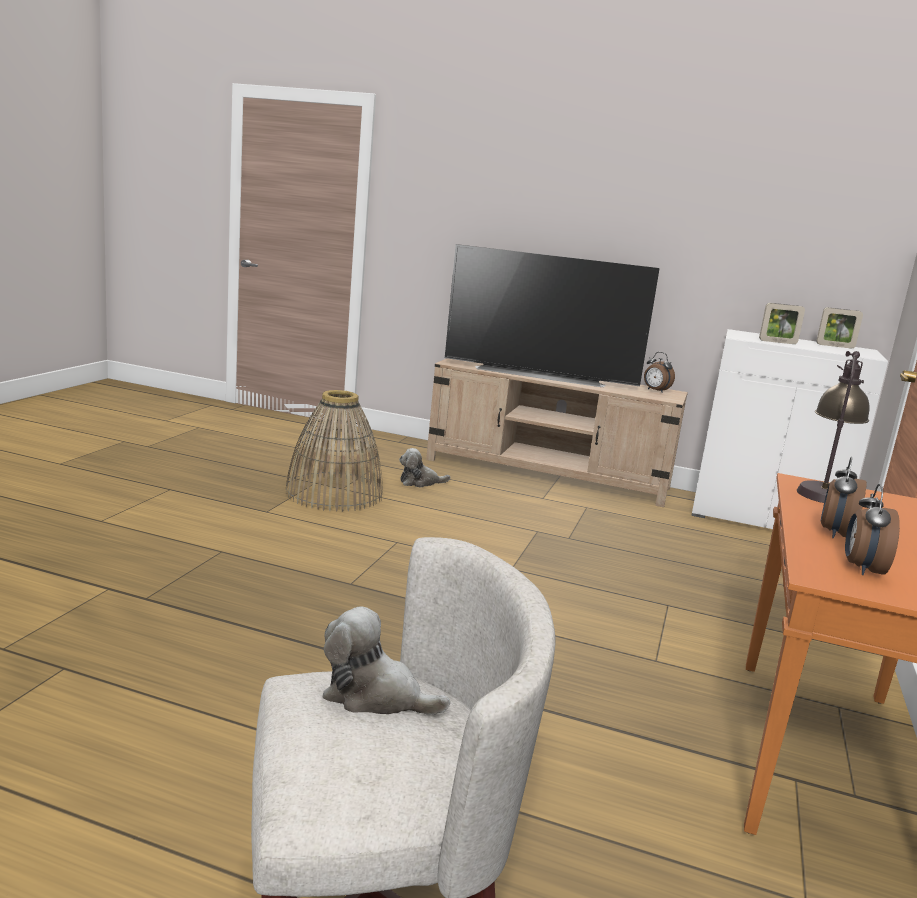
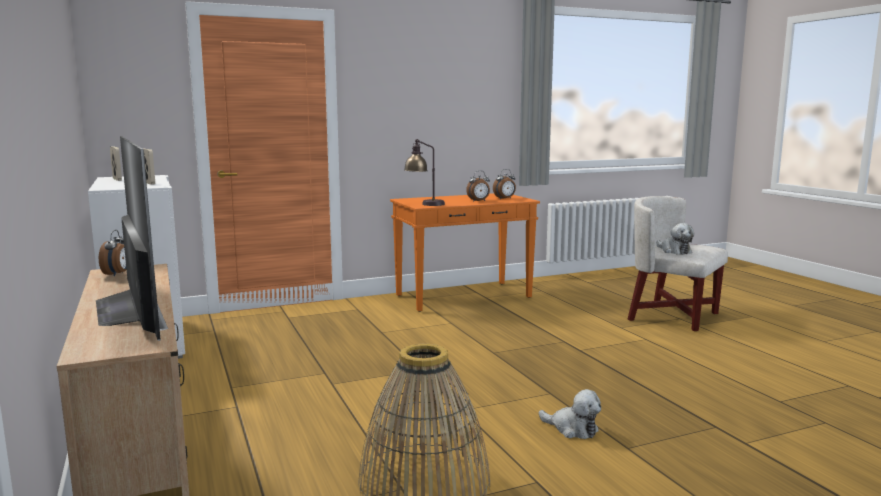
camera: 130 degrees left, 5 degrees down
(420, 482) = (296, 466): plush toy -> plush toy (572, 429)

